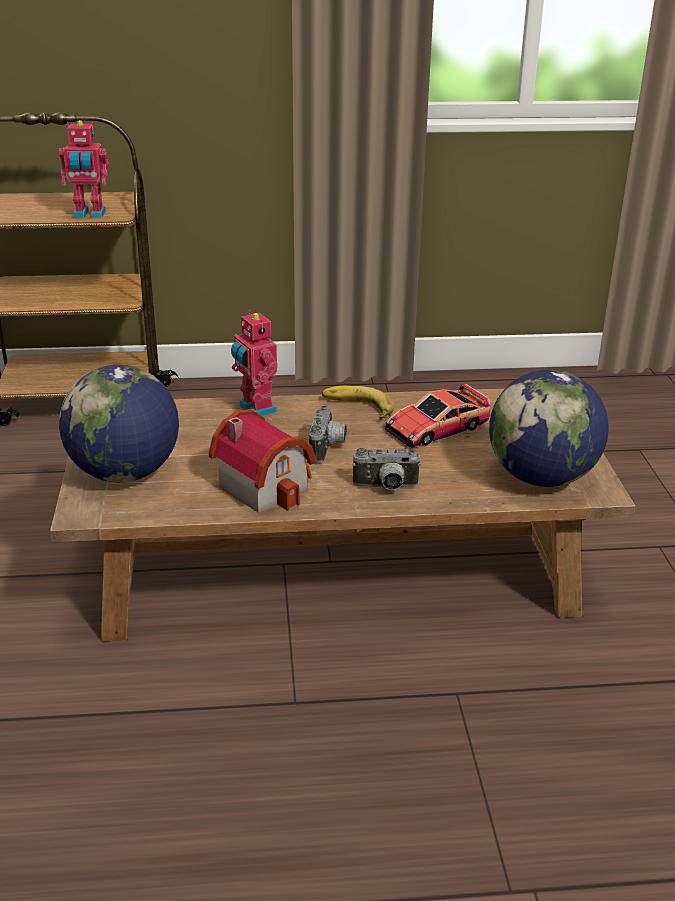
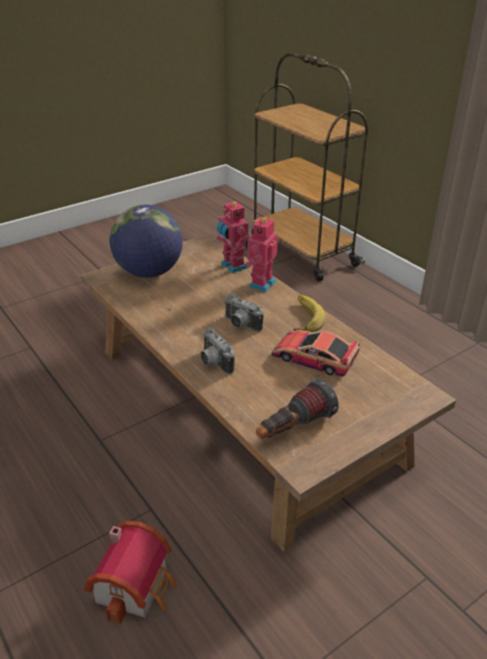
camera: 60 degrees right, 5 degrees up
(89, 215) = (310, 130): toy robot -> toy robot (232, 266)
(266, 485) = (177, 318): toy house -> toy house (137, 586)
(328, 448) = (240, 325): camera -> camera turned 60 degrees clockwise
(541, 478) = (293, 429): globe -> flashlight

